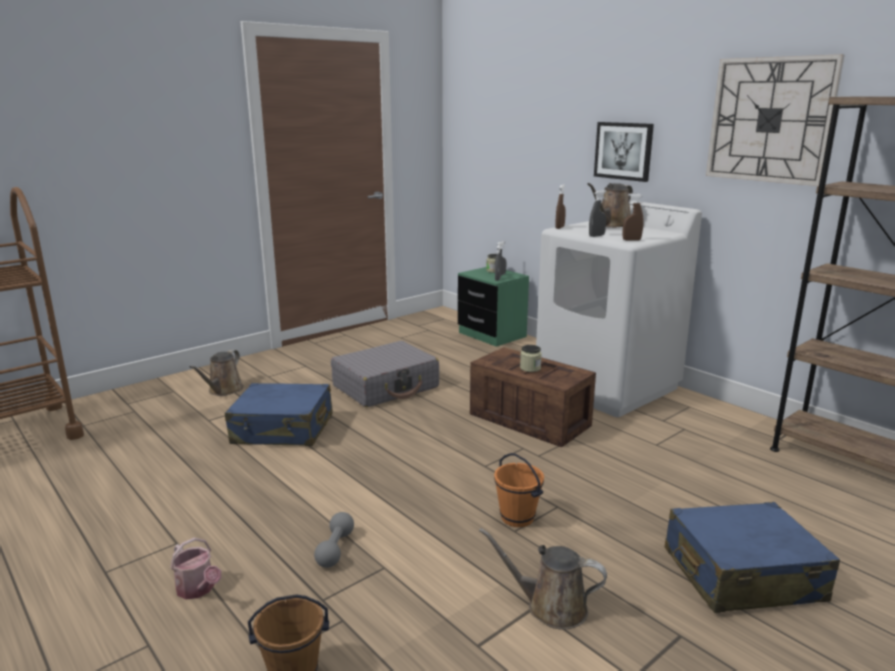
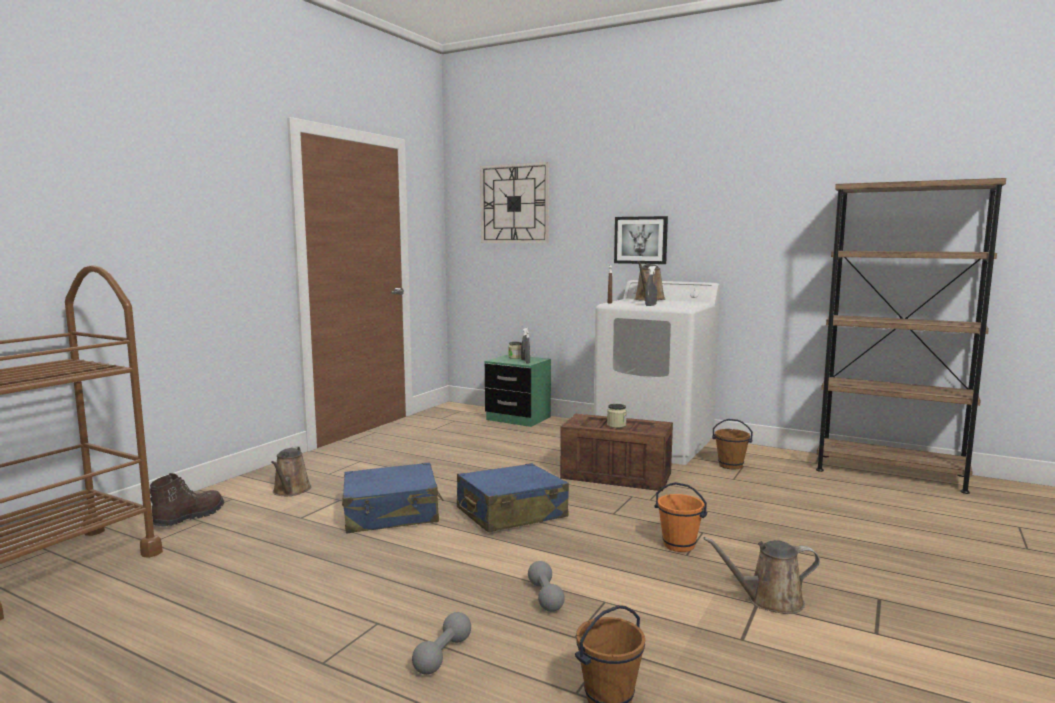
camera: 20 degrees left, 10 degrees down
(128, 405) = (189, 517): none -> brown boot
(198, 589) = (443, 655): watering can -> grey dumbbell
(386, 387) = (460, 468): grey suitcase -> none
(631, 240) = (683, 306): brown spray bottle -> none
(669, 427) = (730, 466): none -> brown bucket
(741, 575) = (879, 552): blue suitcase -> blue suitcase (511, 513)
(770, 120) = (770, 208): wall clock -> wall clock (514, 204)

